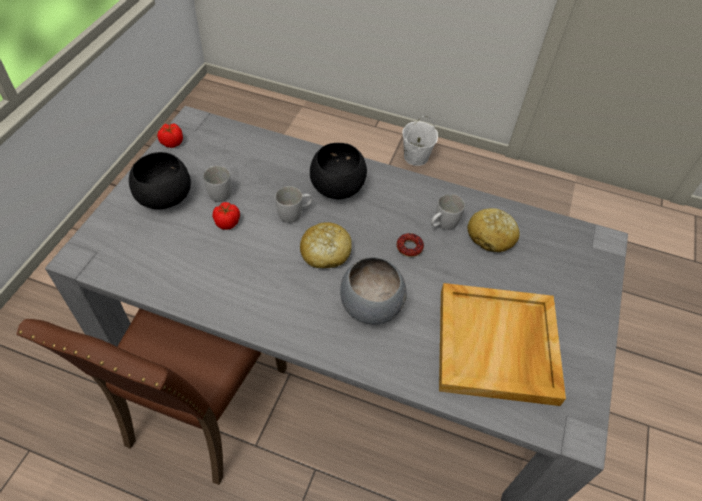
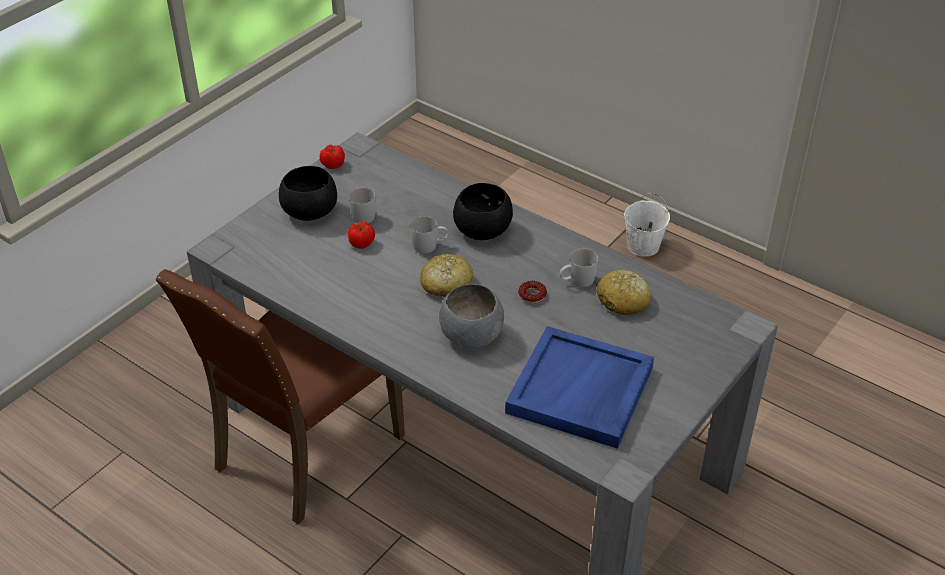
camera: 20 degrees right, 10 degrees down
(498, 346) = (580, 391): beige tray -> blue tray

